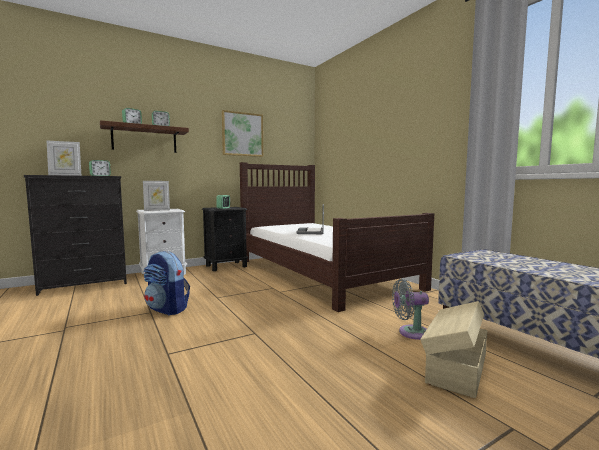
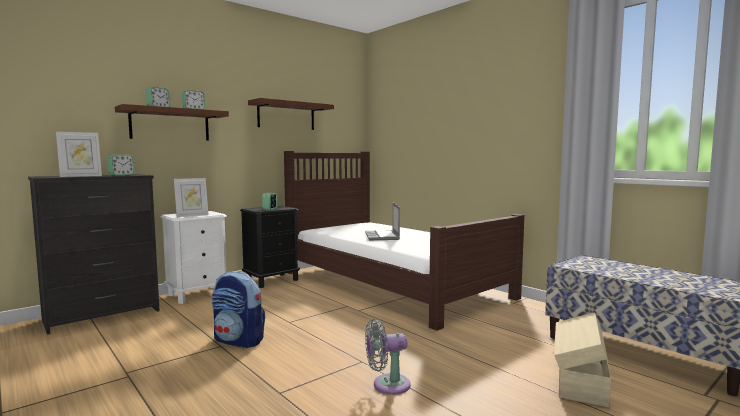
camera: 10 degrees left, 0 degrees up
(242, 134) = (286, 116): picture -> brown shelf
(410, 333) = (522, 348): grey fan -> grey fan (387, 385)

